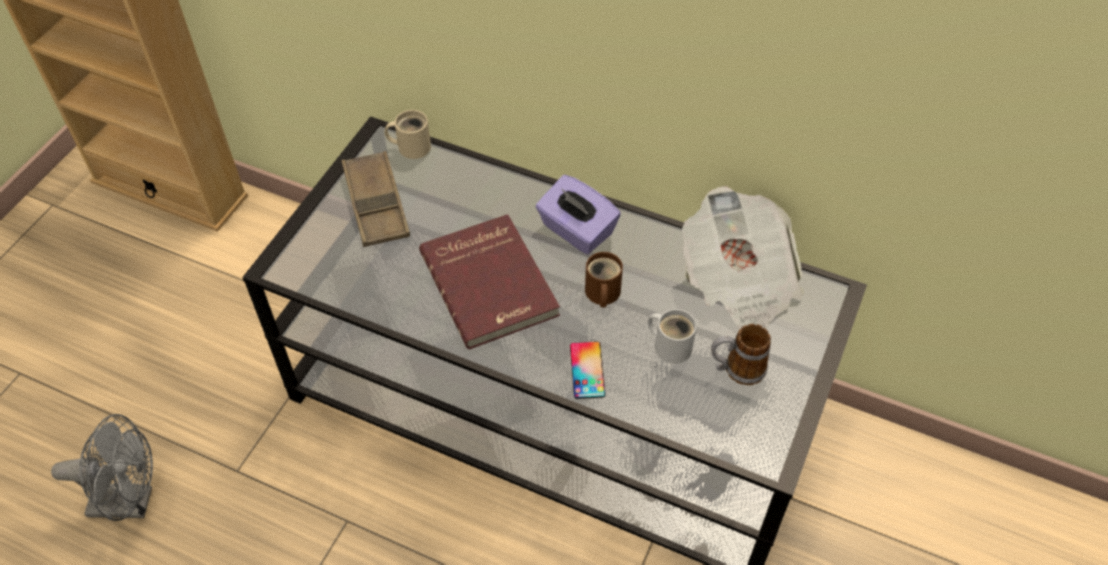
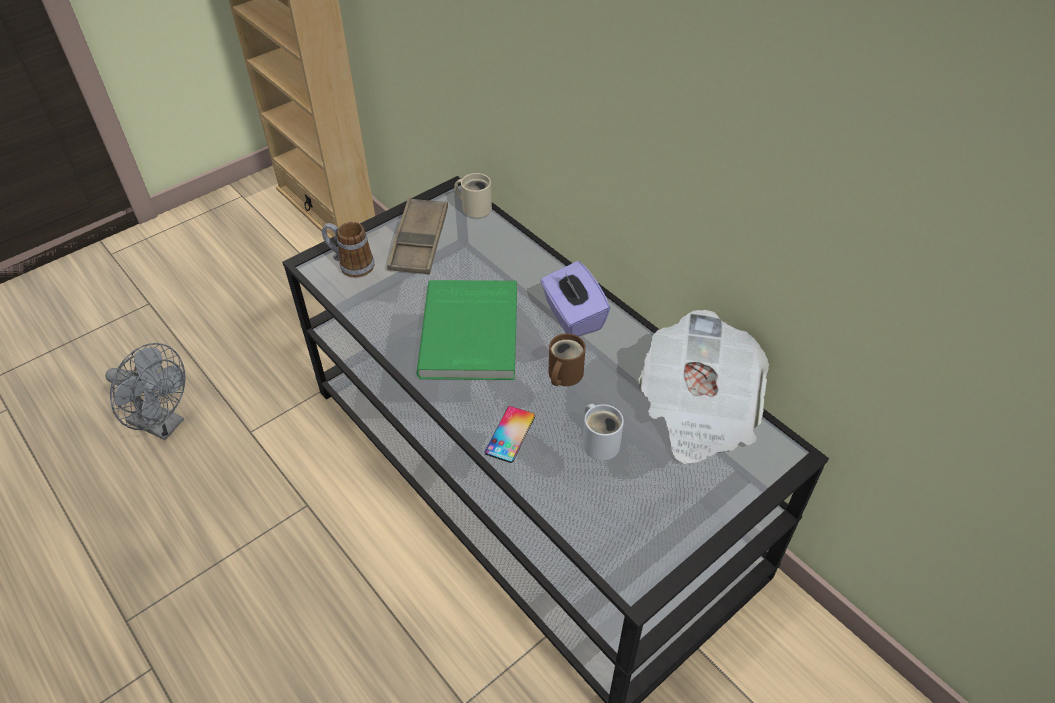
camera: 25 degrees right, 5 degrees down
(491, 283) = (472, 333): red book -> green book
(736, 369) = (650, 486): mug -> mug (351, 265)

